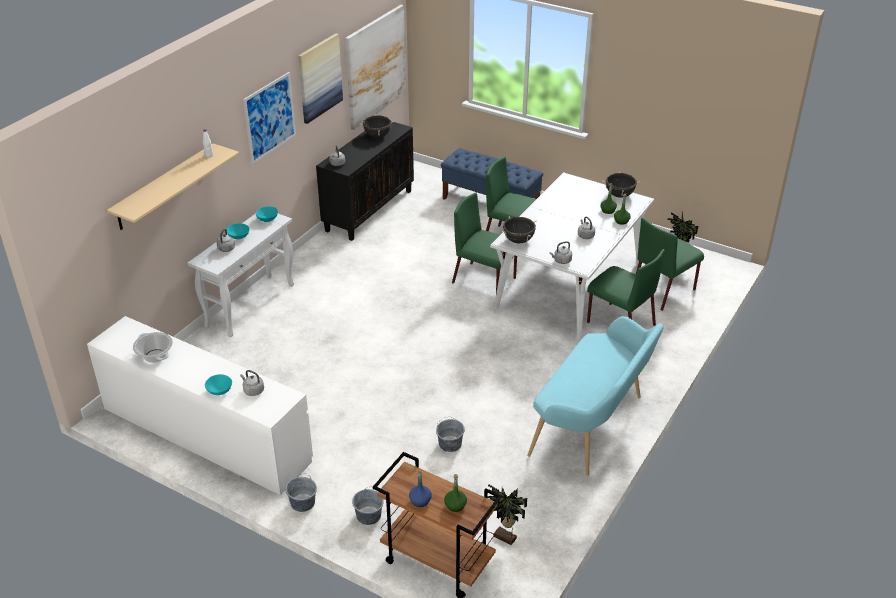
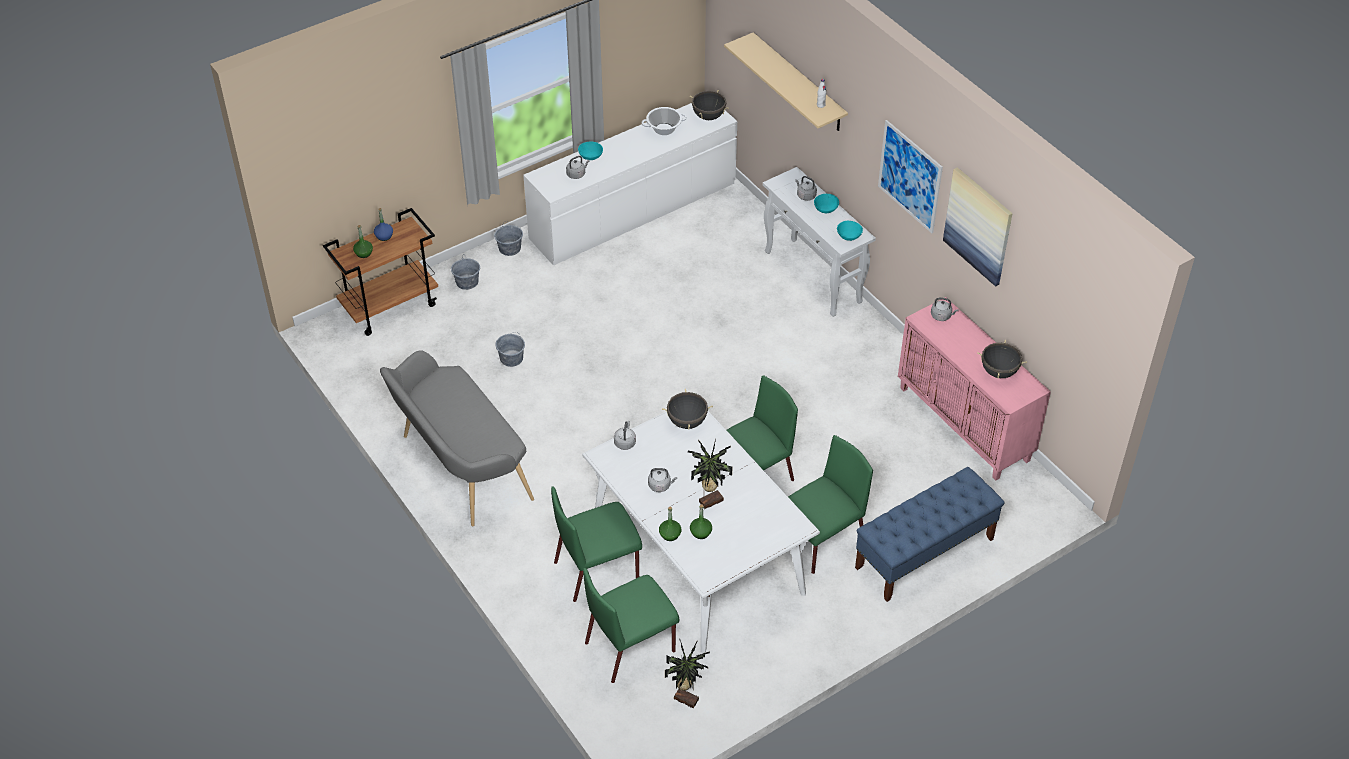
camera: 115 degrees right, 10 degrees up
(369, 210) = (965, 424): black cabinet -> pink cabinet
(375, 66) = (1062, 328): picture -> none
(504, 538) = (380, 354): potted plant -> potted plant (709, 500)
(592, 427) = (460, 469): turquoise bench -> grey bench
(619, 195) = (729, 562): black cooking pot -> black cooking pot (708, 116)
(663, 290) = (631, 646): green chair -> green chair turned 105 degrees counterclockwise

